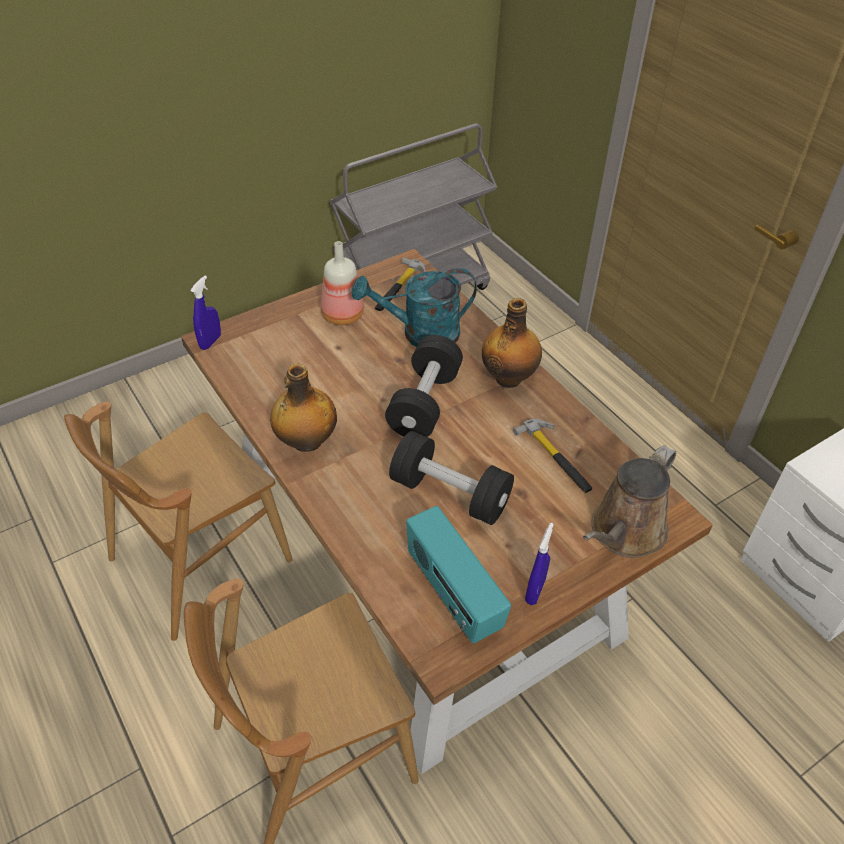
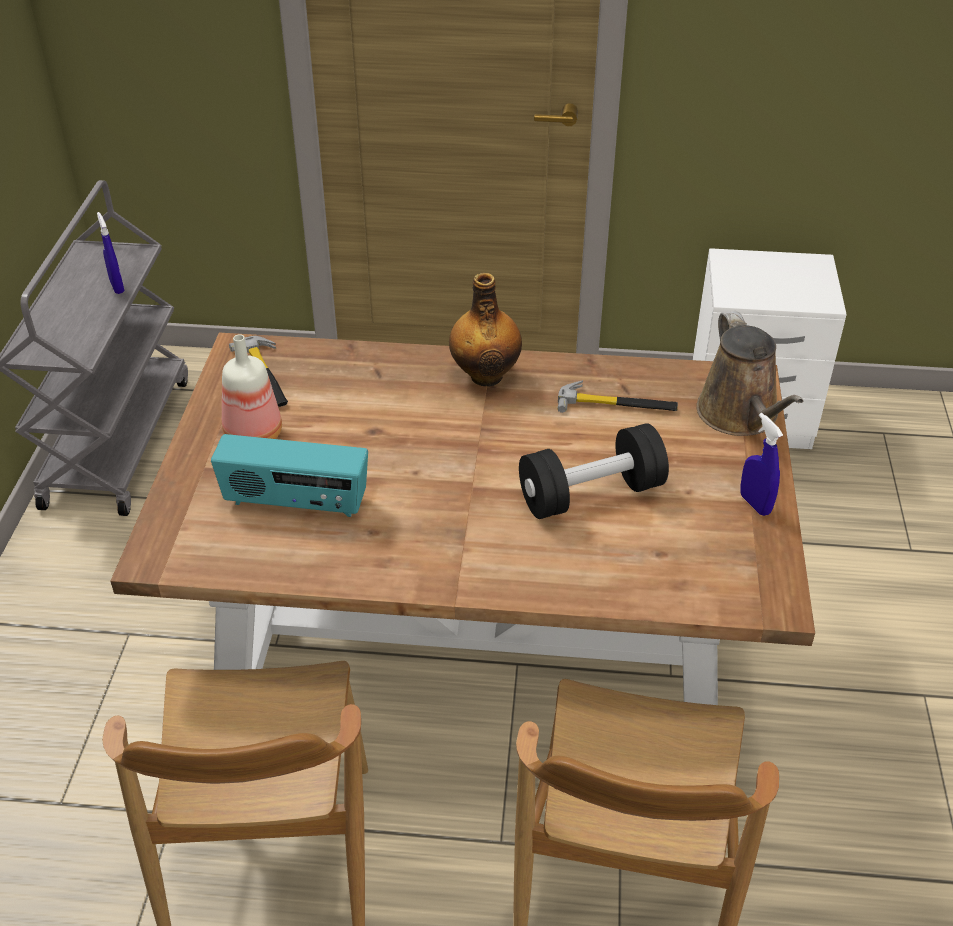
camera: 50 degrees left, 5 degrees down
(210, 342) = (156, 559): blue spray bottle -> blue spray bottle (117, 287)
(306, 442) = (411, 559): bottle -> none
(420, 334) = (354, 397): turquoise watering can -> none
(424, 403) = (454, 447): black dumbbell -> none
(452, 594) = (711, 557): radio -> radio (295, 503)

